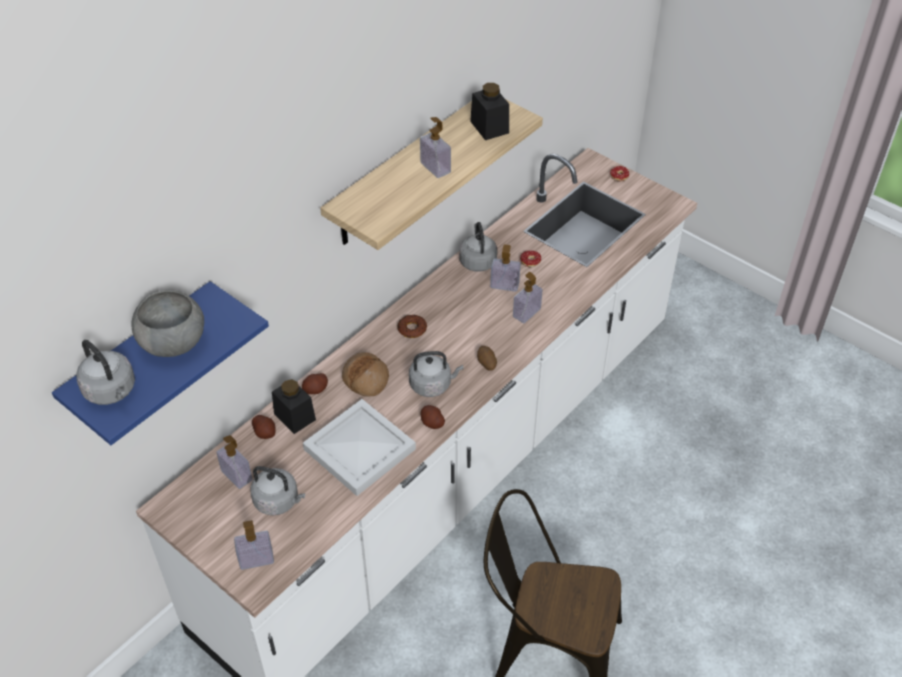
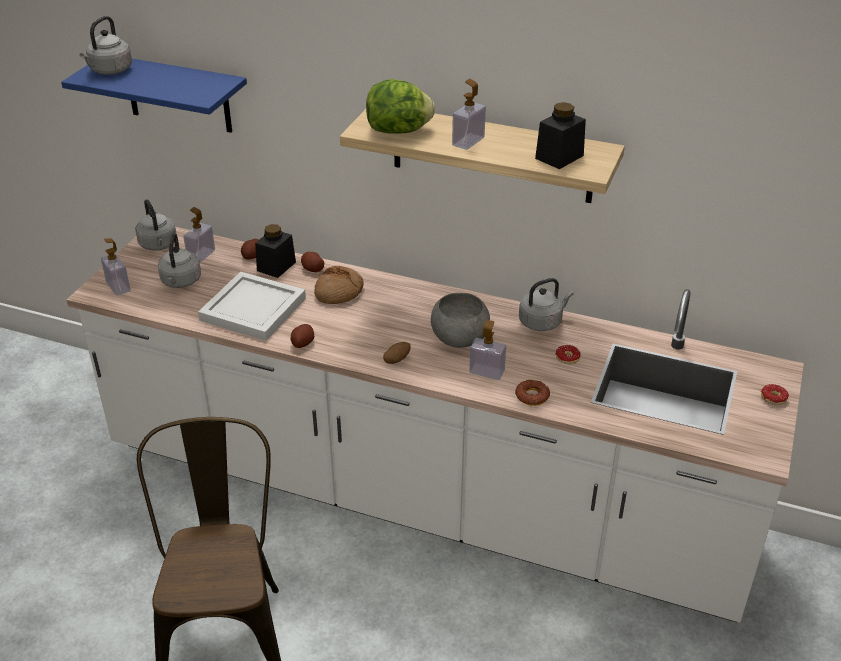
camera: 70 degrees right, 10 degrees down
(172, 342) = (169, 79): grey bowl -> grey bowl (459, 338)
(391, 203) = (399, 131): none -> lettuce
(412, 329) = (417, 303): donut -> donut (532, 396)
(432, 385) = (351, 332): grey kettle -> grey kettle (158, 245)
(504, 285) = (518, 348): soap dispenser -> none

